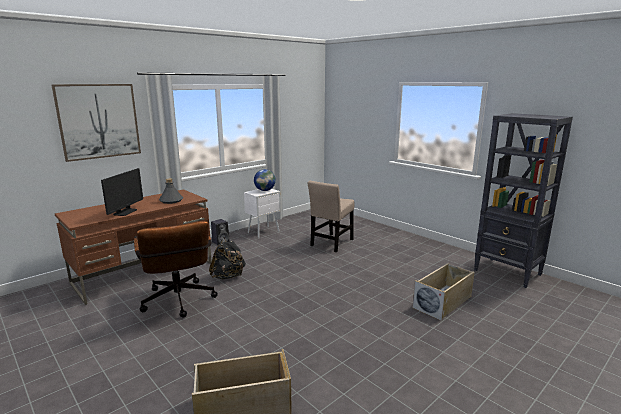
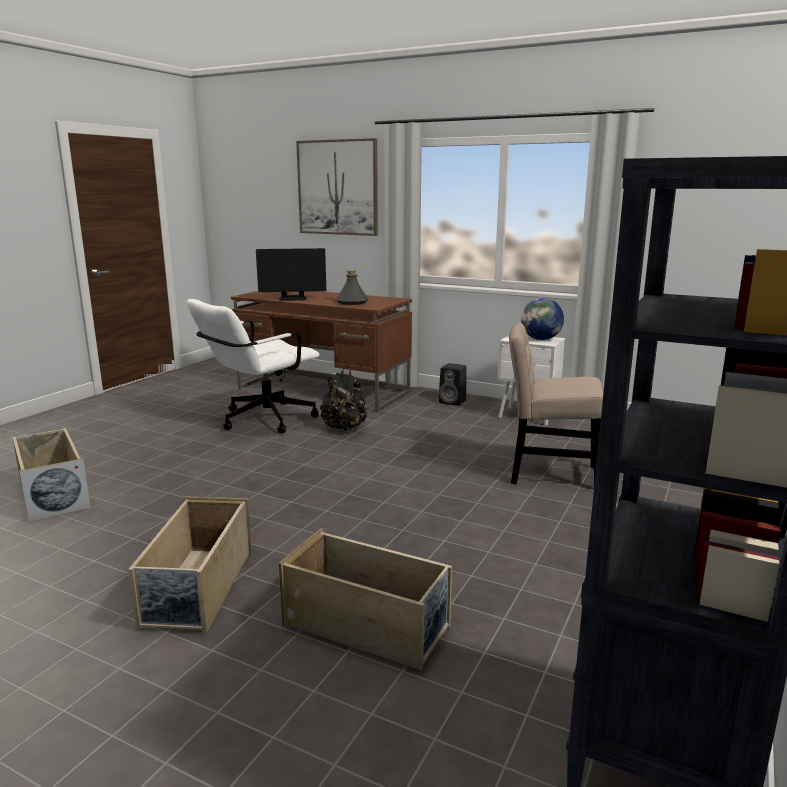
camera: 70 degrees right, 0 degrees up
(179, 303) = (259, 420): brown office chair -> white office chair
(406, 341) = (198, 589): none -> beige storage box

